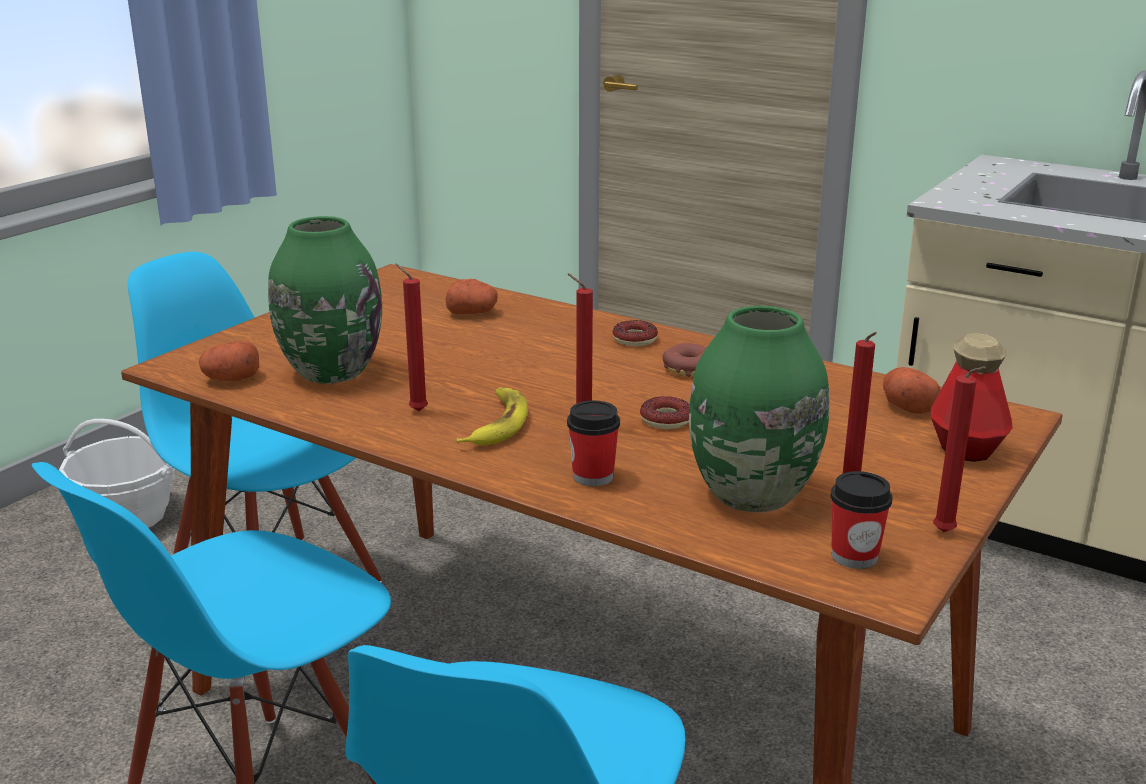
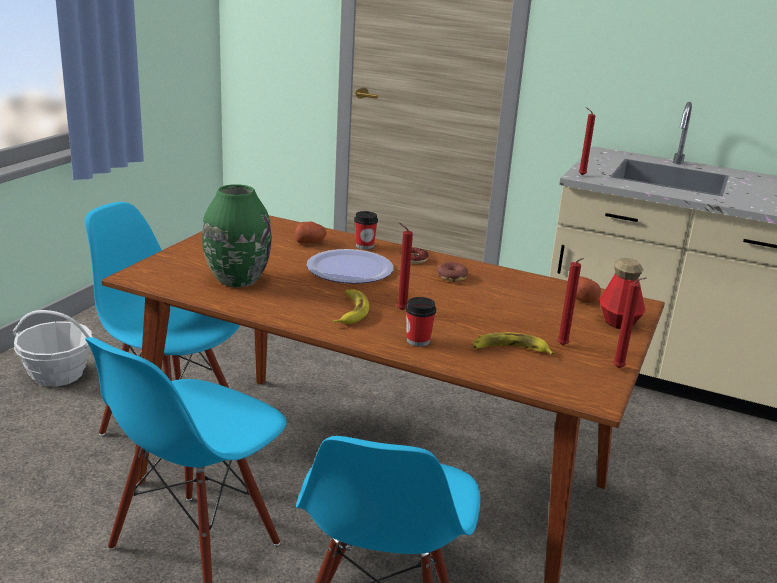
camera: 10 degrees left, 0 degrees up
(231, 379) = (176, 284): potato -> none
(415, 410) = (299, 303): red candle -> red candle (580, 175)
(521, 355) = (350, 269): none -> plate
(666, 420) = (448, 307): donut -> none
(751, 495) = (510, 350): green vase -> banana
(854, 556) = (575, 382): cup -> cup (364, 246)

